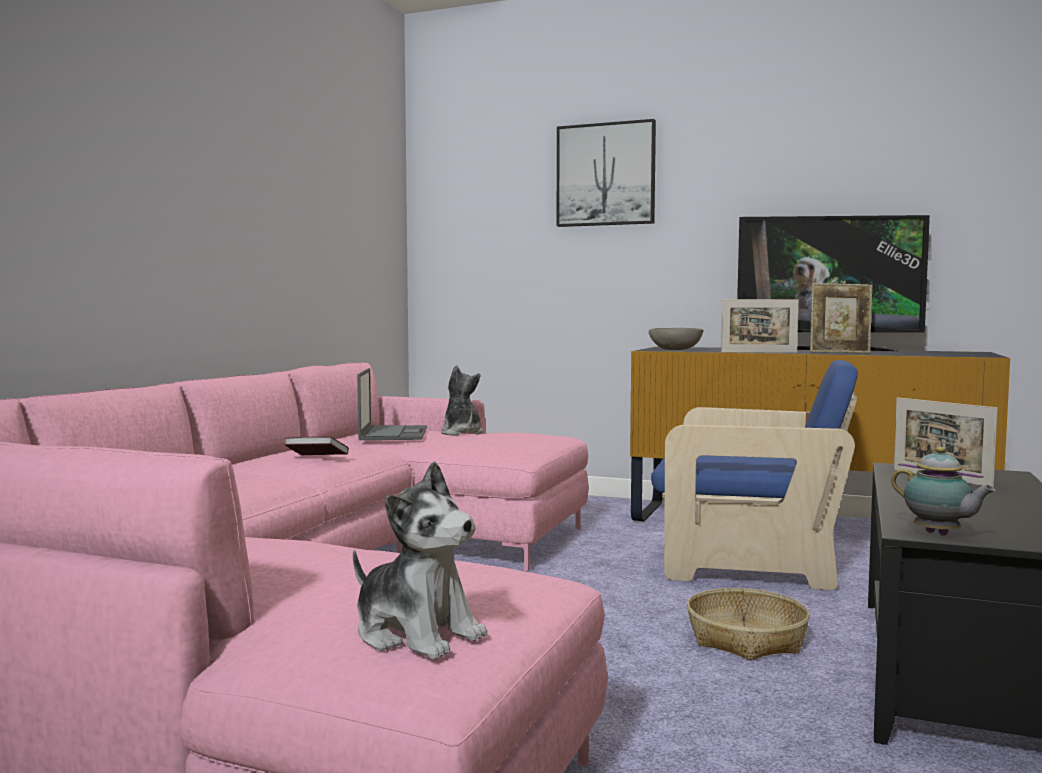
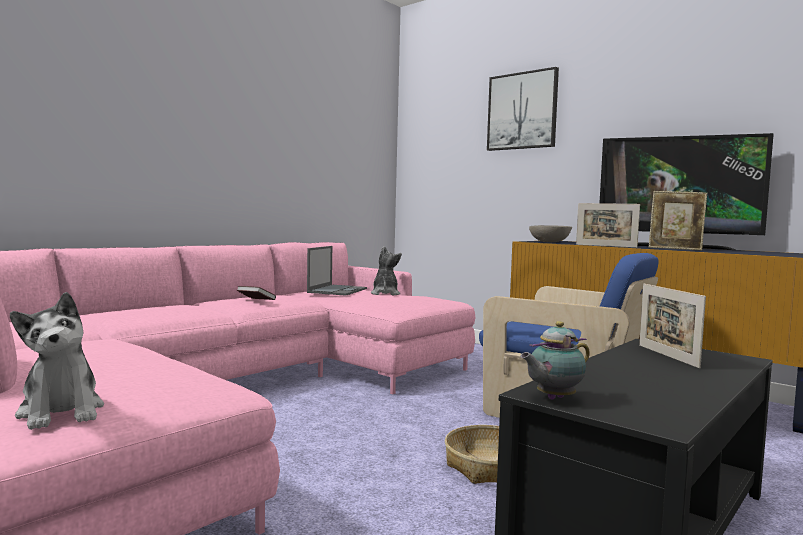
camera: 20 degrees right, 0 degrees up
(939, 535) = (553, 398): teapot -> teapot turned 75 degrees clockwise

